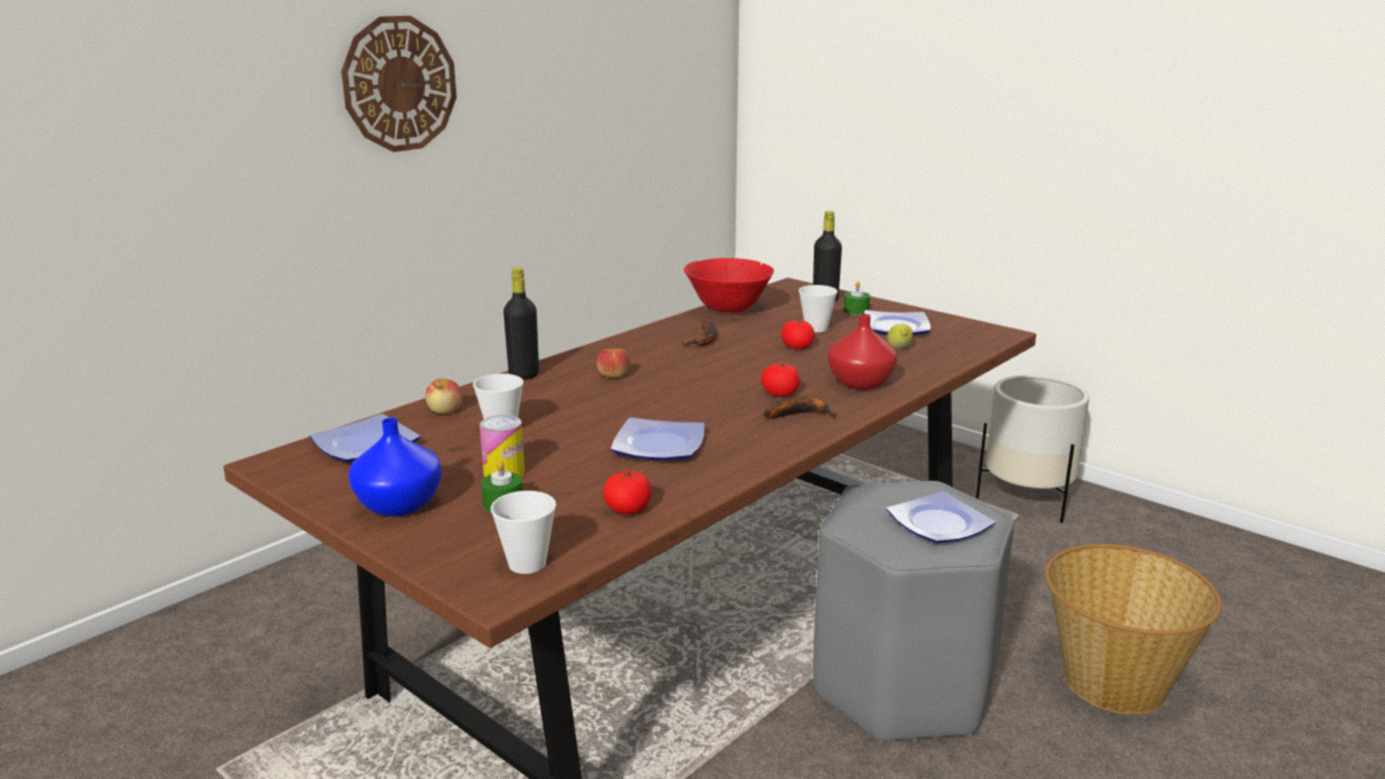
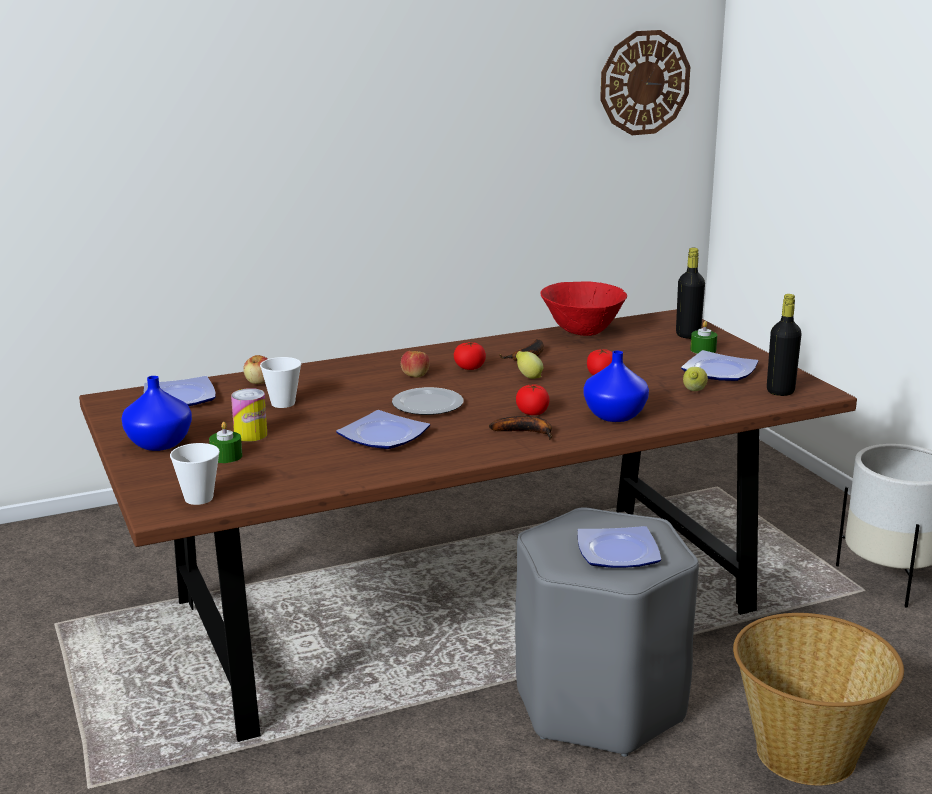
camera: 25 degrees right, 0 degrees up
(399, 84) = (327, 99): wall clock -> wall clock (644, 82)
(524, 375) = (346, 363): black bottle -> black bottle (780, 391)
(628, 510) = (306, 477): tomato -> tomato (469, 368)
(665, 403) = (428, 404): none -> plate
(731, 359) = (528, 377): none -> lemon
(816, 328) = (641, 361): cup -> none
(862, 383) = (616, 416): red vase -> blue vase

